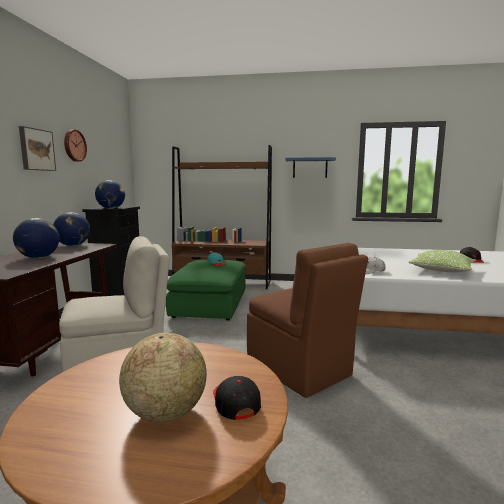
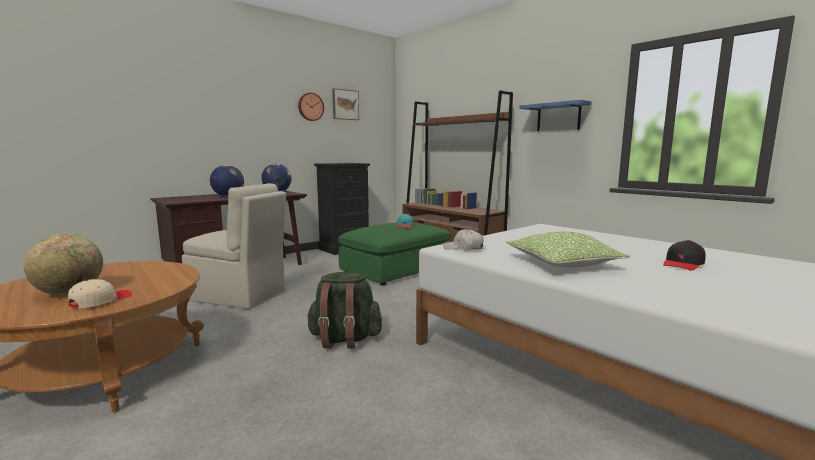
camera: 40 degrees right, 0 degrees up
(36, 149) = (265, 112): picture -> picture (345, 104)
(111, 208) = (334, 163): globe -> none
(235, 402) = (100, 301): black cap -> beige cap
(300, 369) = (344, 340): brown chair -> green backpack

